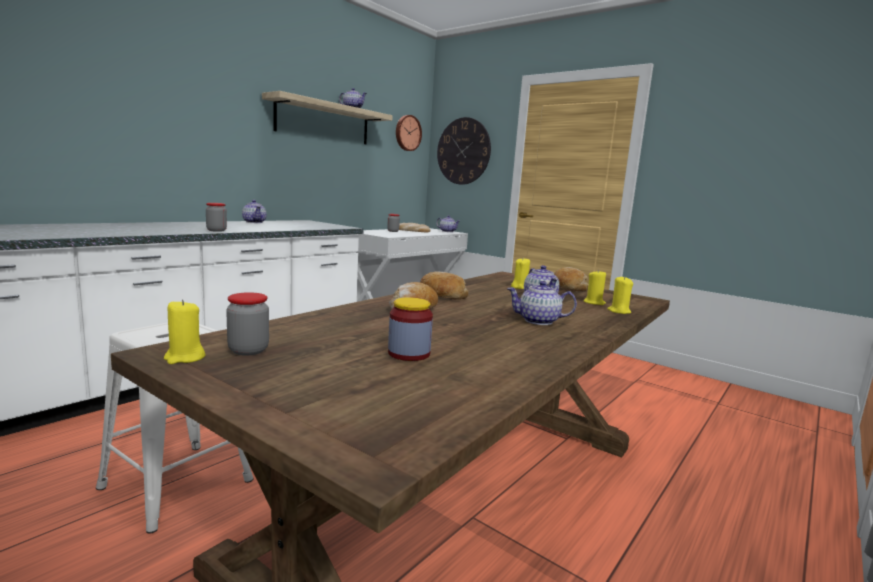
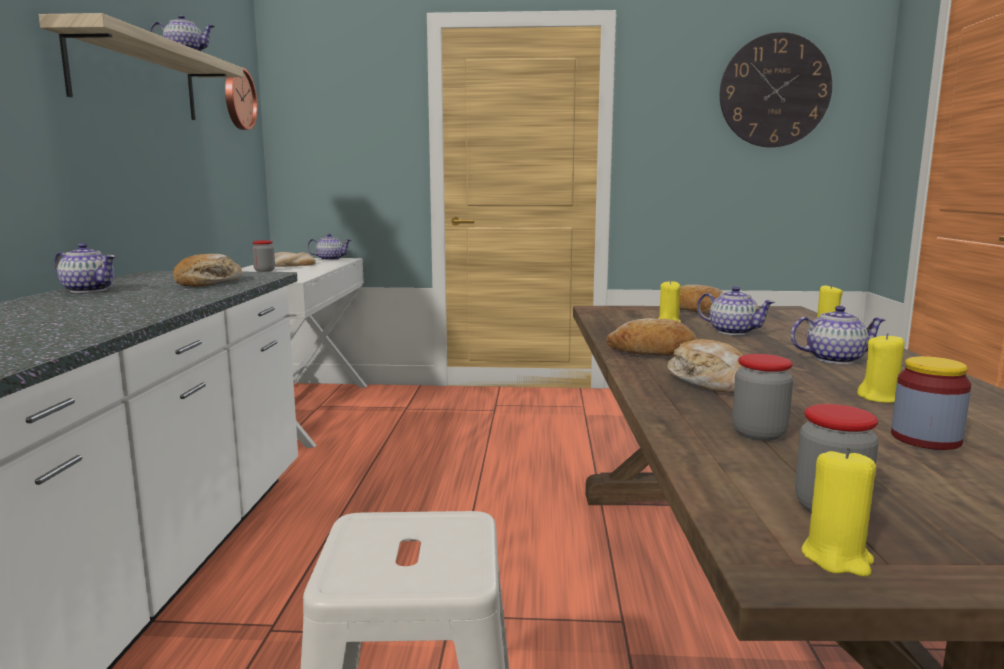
camera: 35 degrees left, 0 degrees up
(216, 230) = (123, 319): jar -> jar (759, 433)
(306, 226) = (209, 282): none -> bread
(463, 151) = (334, 128): wall clock -> wall clock (774, 91)
(539, 321) = (833, 359): teapot -> teapot turned 150 degrees counterclockwise
(594, 303) = (779, 324): yellow candle -> yellow candle (880, 398)

